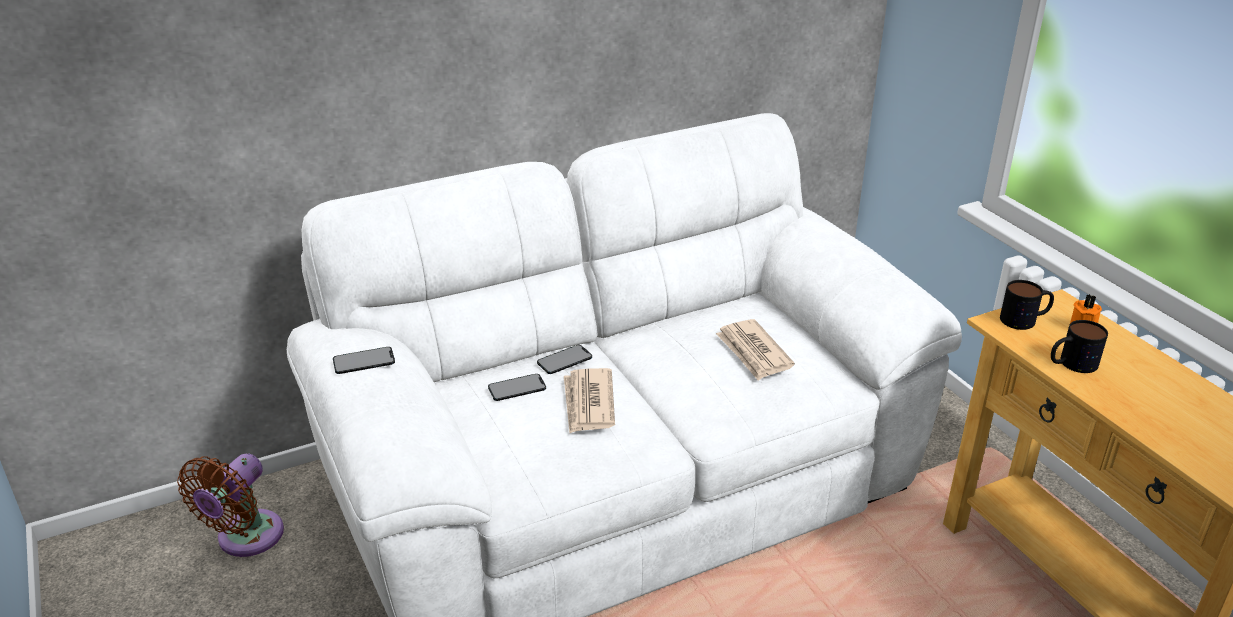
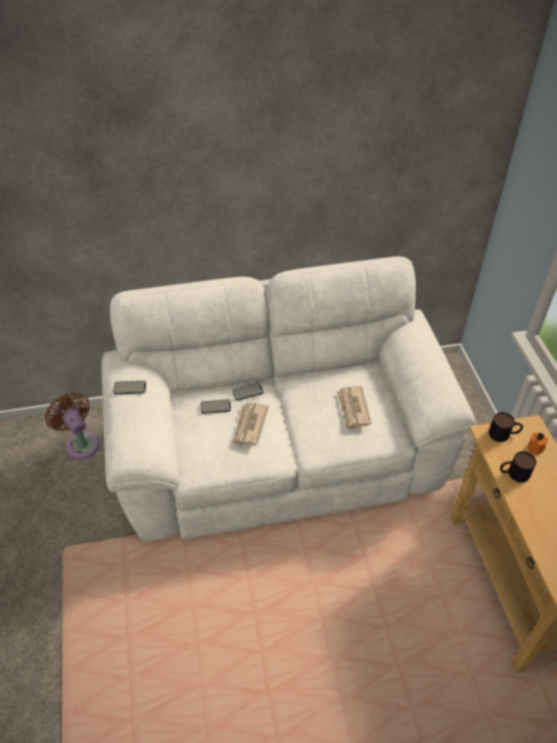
camera: 15 degrees right, 15 degrees up
(245, 539) = (81, 443): brown fan -> brown fan turned 105 degrees clockwise

